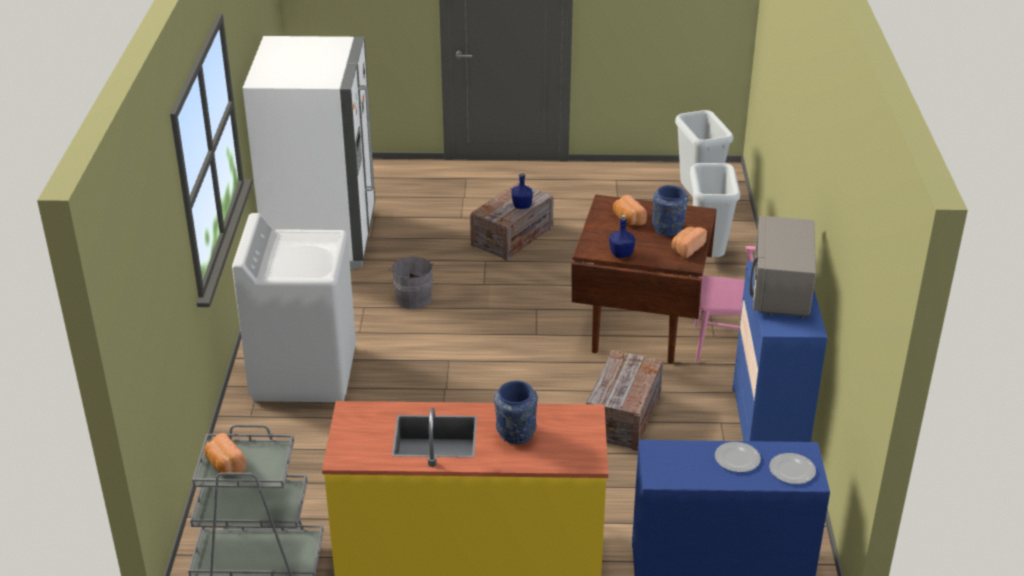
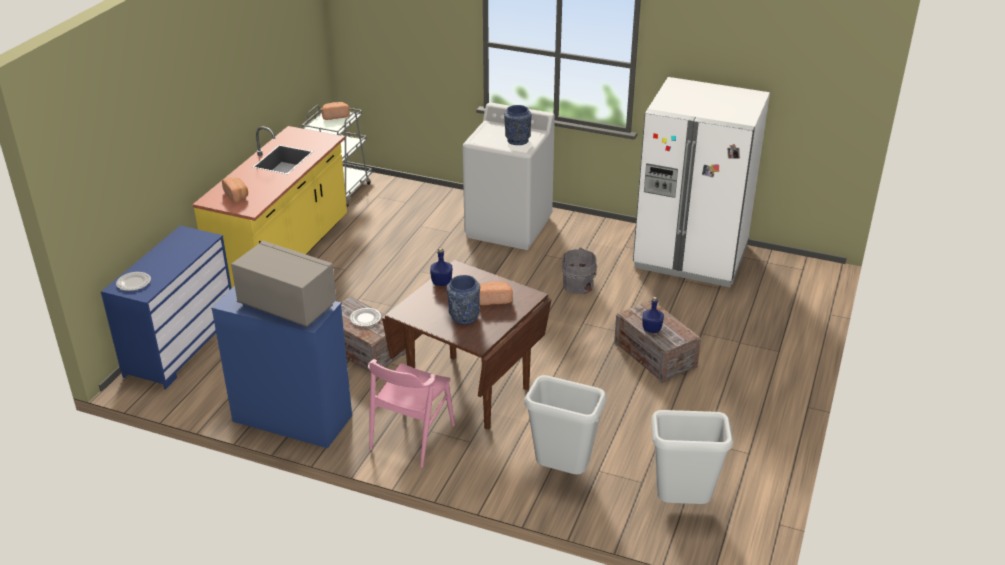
camera: 110 degrees right, 0 degrees up
(515, 433) = (258, 183): blue vase -> blue vase (517, 140)
(687, 248) = (426, 317): bread -> bread (237, 195)
(736, 459) = (166, 265): plate -> plate (365, 318)

